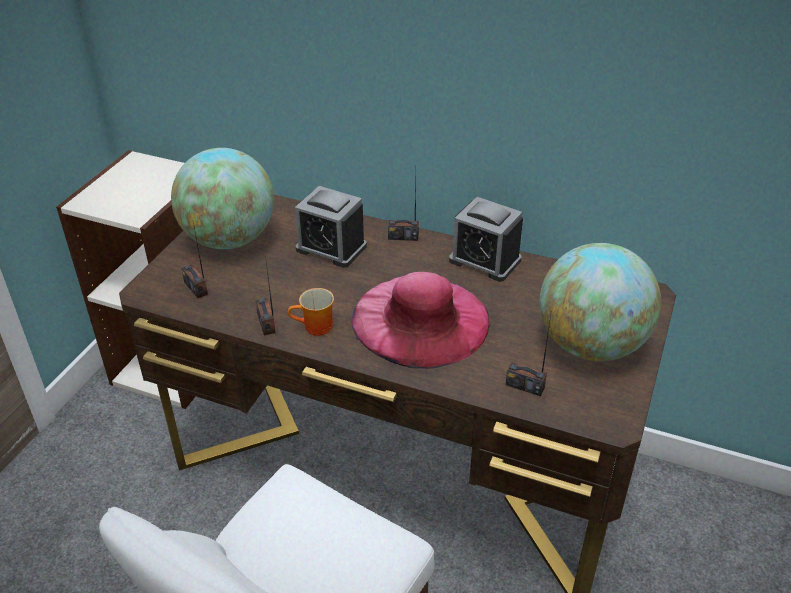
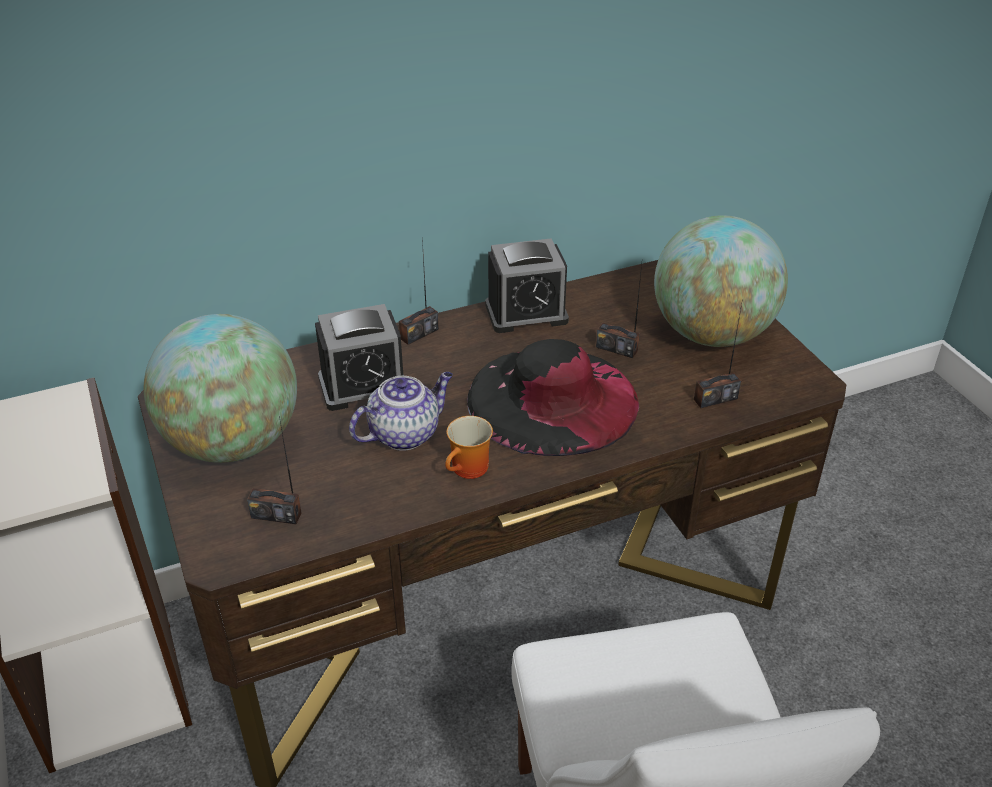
camera: 45 degrees left, 0 degrees up
(266, 323) = (413, 498): radio -> radio (616, 349)
(313, 287) = (405, 433): none -> teapot
(420, 320) = (552, 399): pink hat -> black hat

